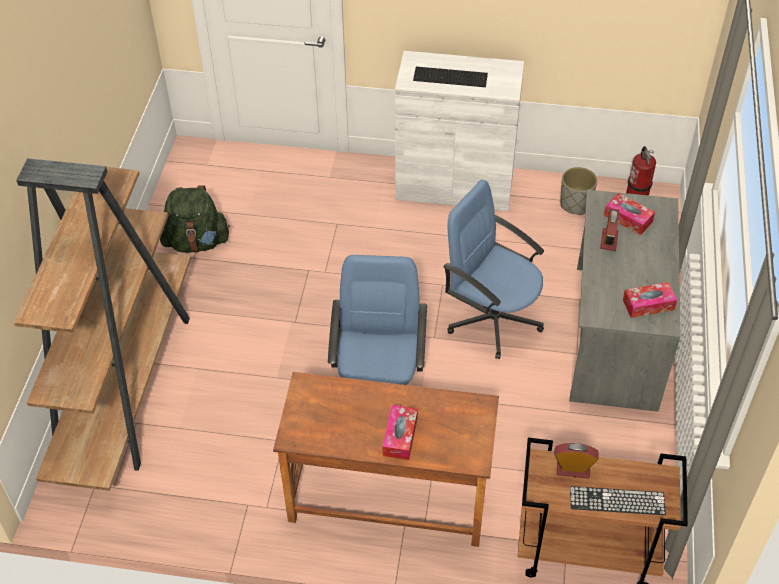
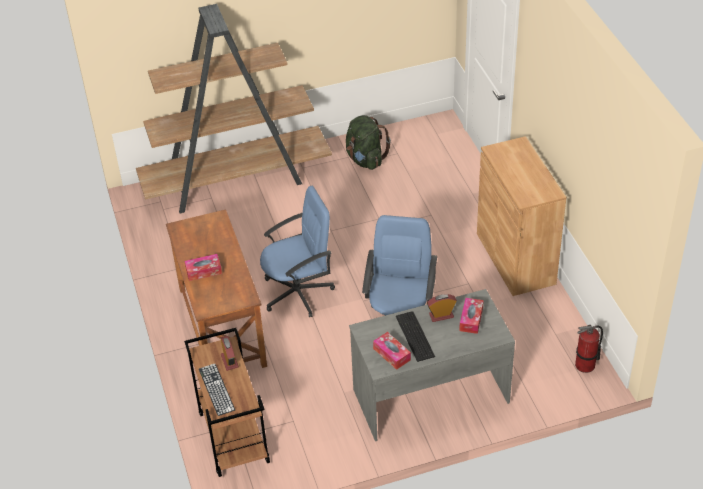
camera: 65 degrees right, 5 degrees down
(451, 78) = (515, 168): keyboard -> keyboard (414, 337)
(454, 185) = (515, 258): white cabinet -> brown cabinet
(575, 204) = (549, 331): grey planter -> none

